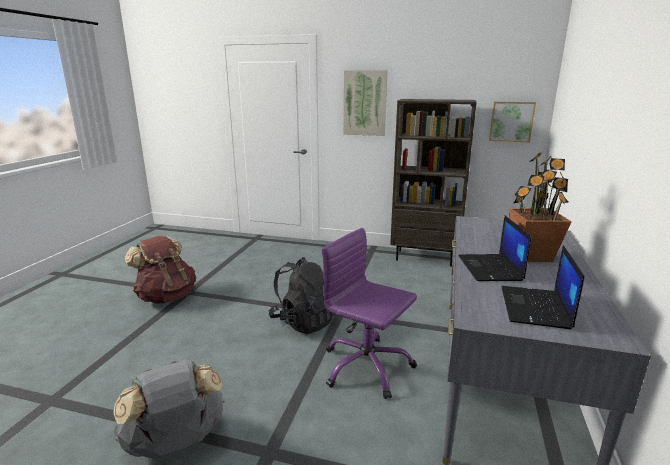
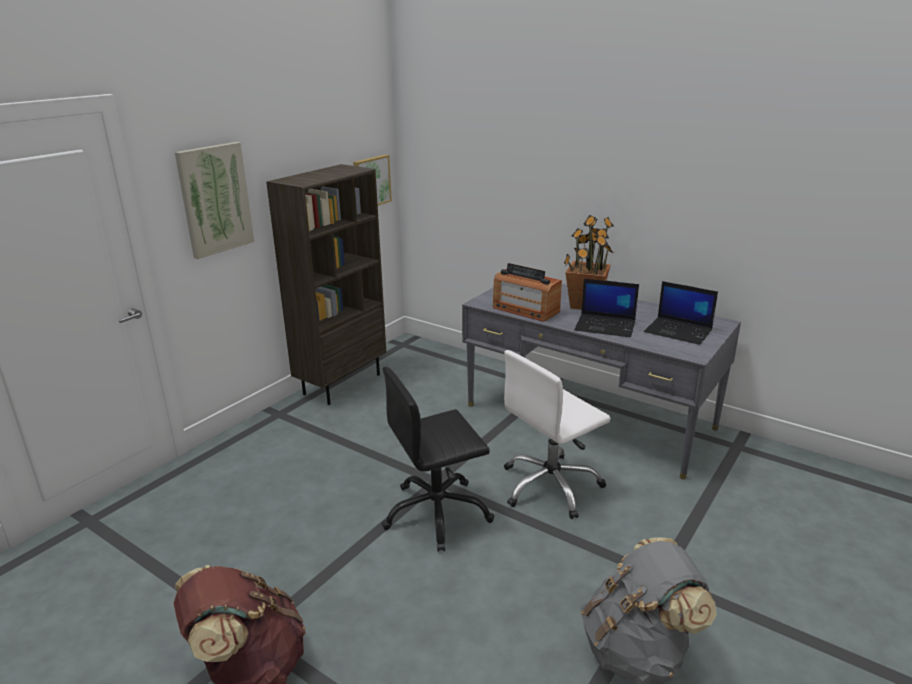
camera: 70 degrees left, 5 degrees up
(303, 321) = (437, 513): black backpack -> black office chair
(366, 367) = (551, 486): purple office chair -> white office chair
(478, 234) = (525, 310): none -> radio

